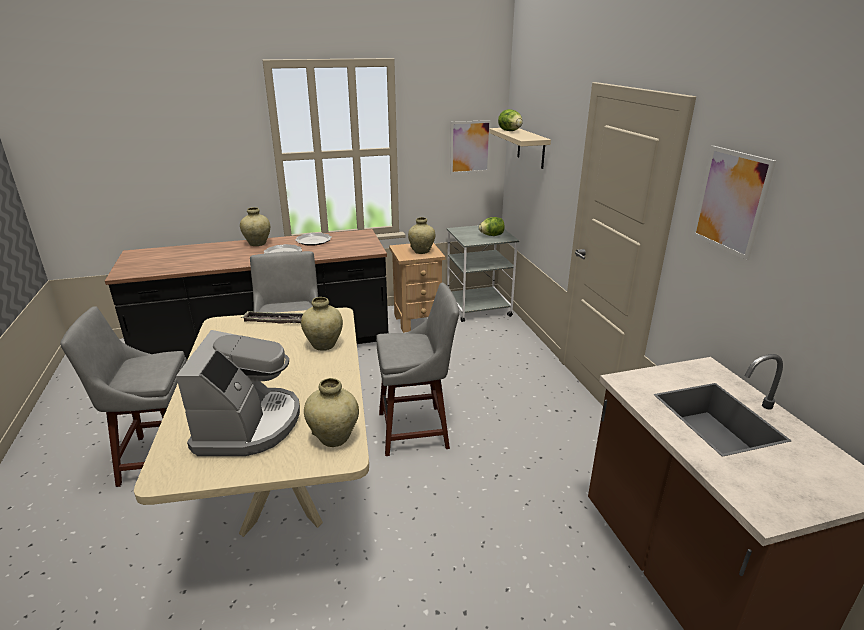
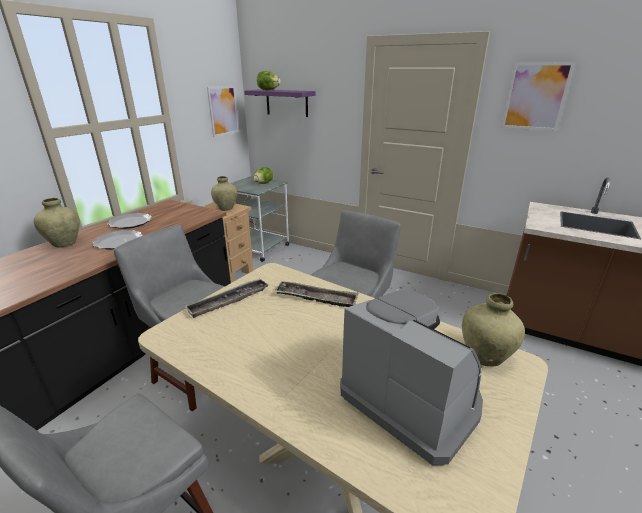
camera: 45 degrees left, 0 degrees up
(324, 345) = (316, 298): beige vase -> tray
(531, 147) = (287, 103): beige shelf -> purple shelf

